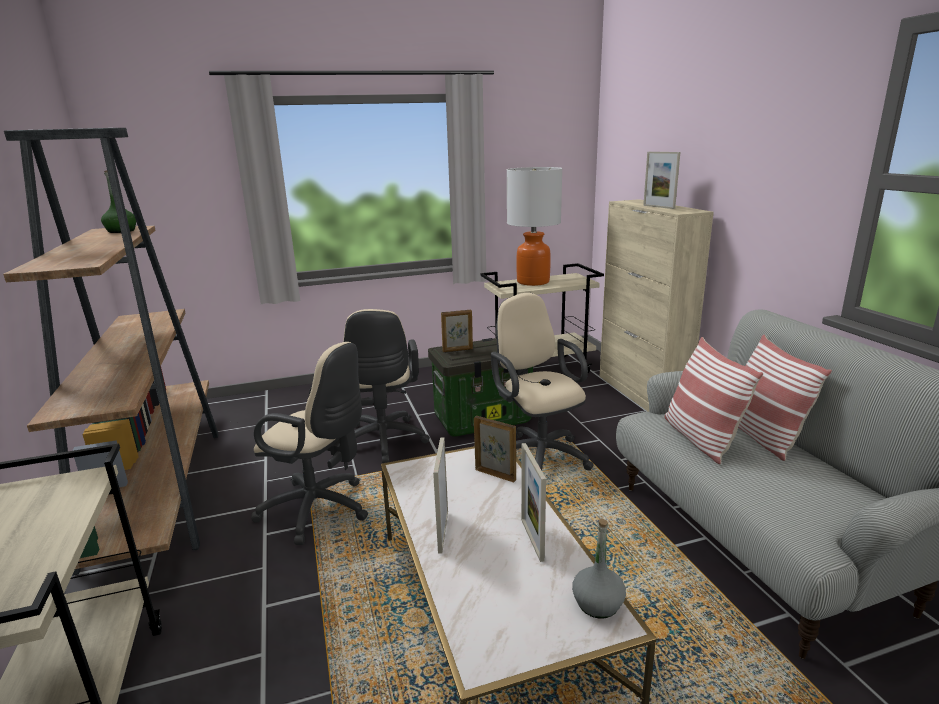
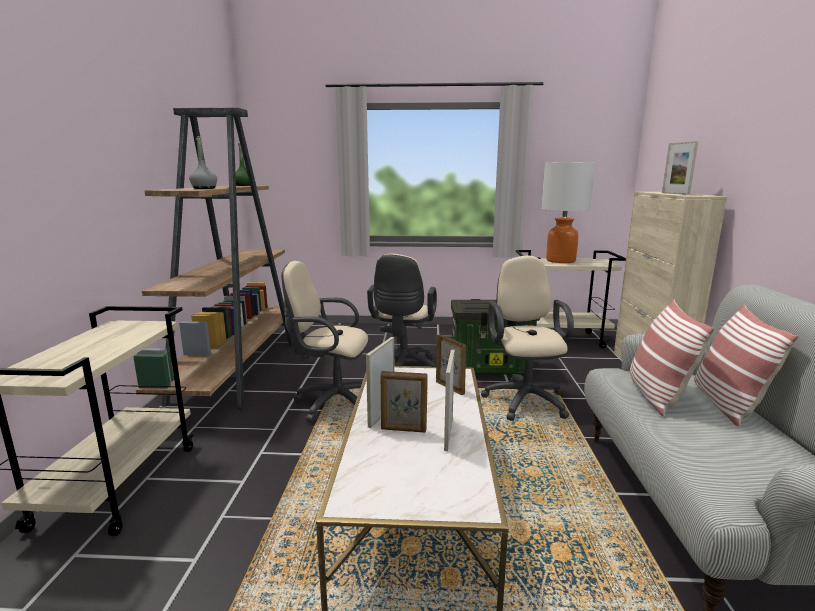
camera: 20 degrees right, 5 degrees down
(320, 510) = (332, 402): beige office chair -> beige office chair turned 150 degrees clockwise
(458, 350) = (473, 303): picture frame -> picture frame (403, 430)
(598, 604) = (472, 490): grey bottle -> grey bottle (204, 188)

